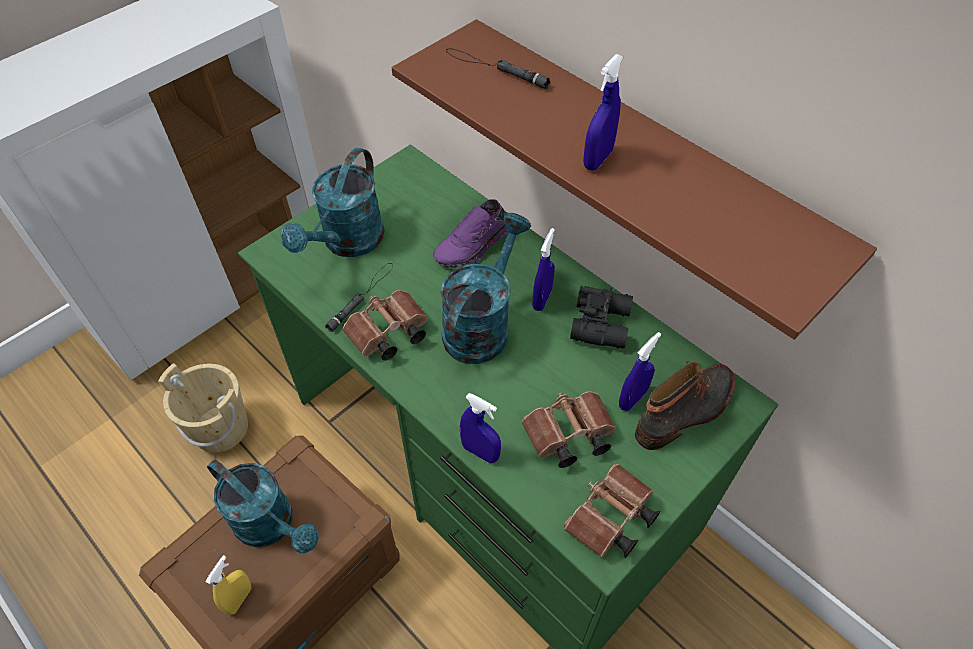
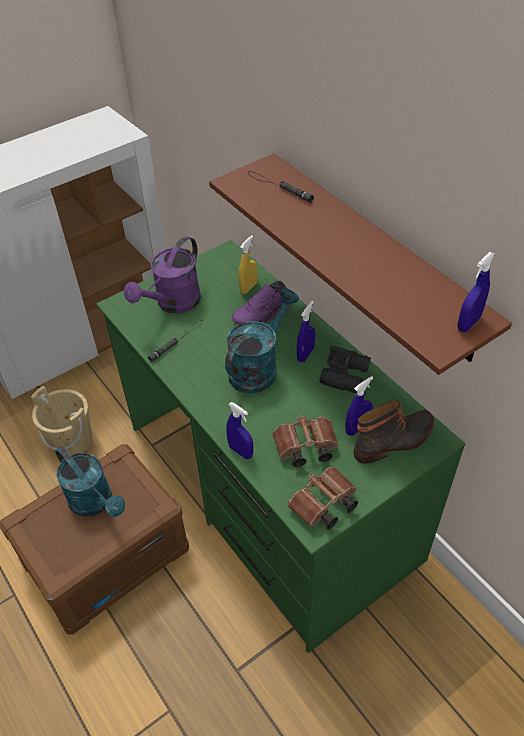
camera: 10 degrees right, 5 degrees down
(239, 599) = (65, 549): yellow spray bottle -> yellow spray bottle (248, 288)
(347, 243) = (173, 304): turquoise watering can -> purple watering can
(387, 335) = (190, 368): brown binoculars -> none
(597, 159) = (334, 250): blue spray bottle -> blue spray bottle (468, 323)

